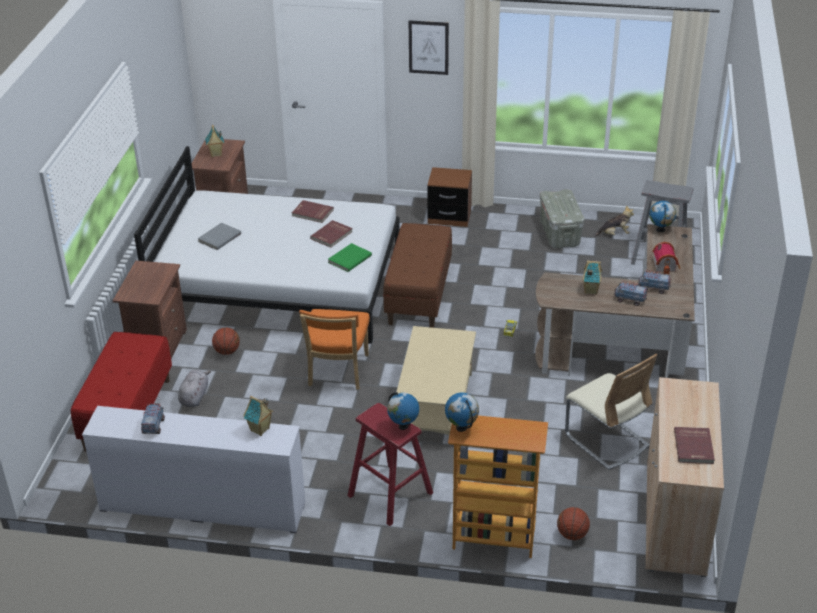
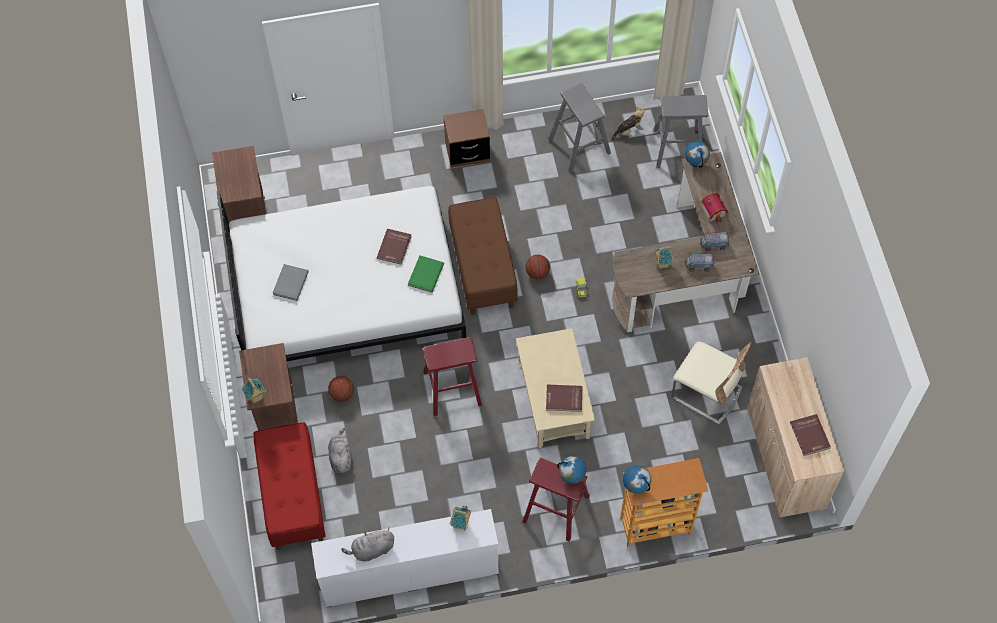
camera: 20 degrees left, 25 degrees up
(153, 426) = (371, 550): toy truck -> grey plush toy
(216, 154) = (235, 175): toy house -> toy house (256, 397)
(312, 213) = (362, 222): red book -> red book (564, 399)
(337, 373) = (452, 388): orange chair -> red stool
(428, 47) = (429, 26): picture -> none
(560, 234) = (579, 146): grey storage box -> grey stool
(572, 534) = (713, 501): basketball -> basketball (537, 273)

